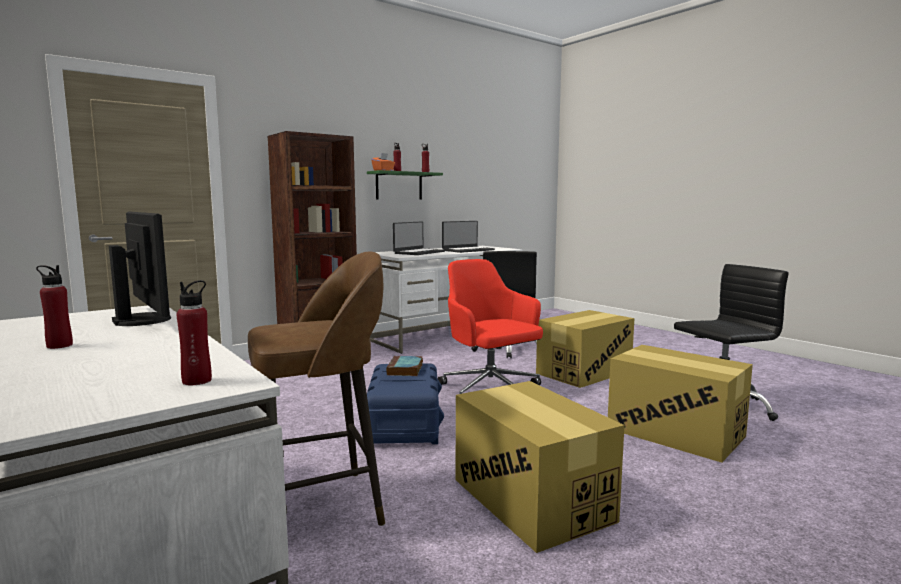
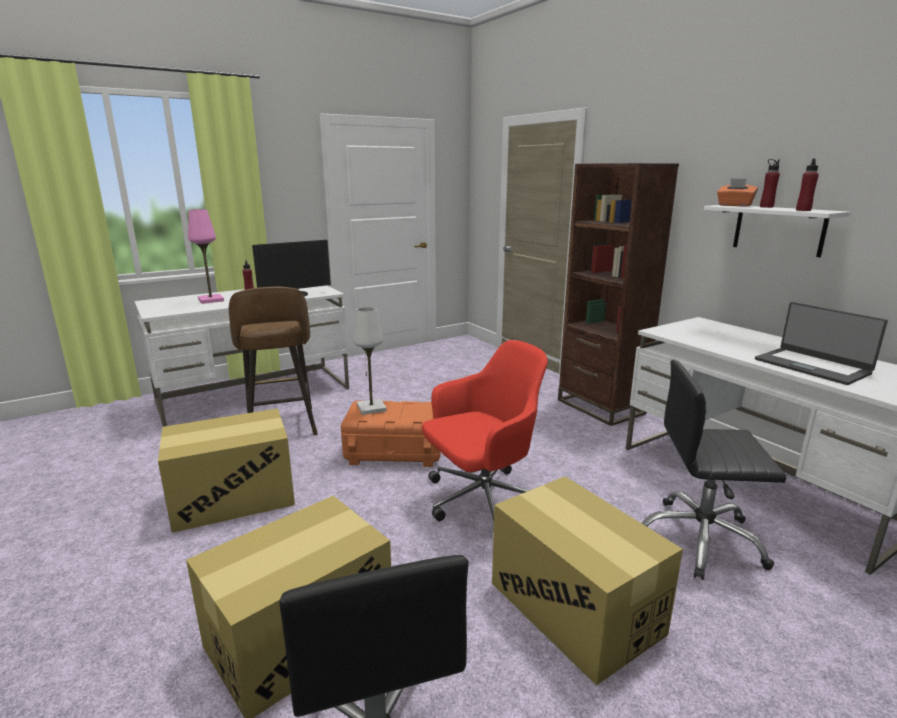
camera: 95 degrees right, 10 degrees up
(114, 361) = (211, 300): none -> pink table lamp
(197, 381) = (165, 310): red bottle -> none
(397, 385) = (371, 408): none -> white table lamp
(399, 186) = (778, 230): green shelf -> white shelf
(405, 370) = (413, 411): book -> none
(405, 425) = (394, 451): blue storage box -> orange storage box
(419, 252) = (727, 338): laptop -> none

